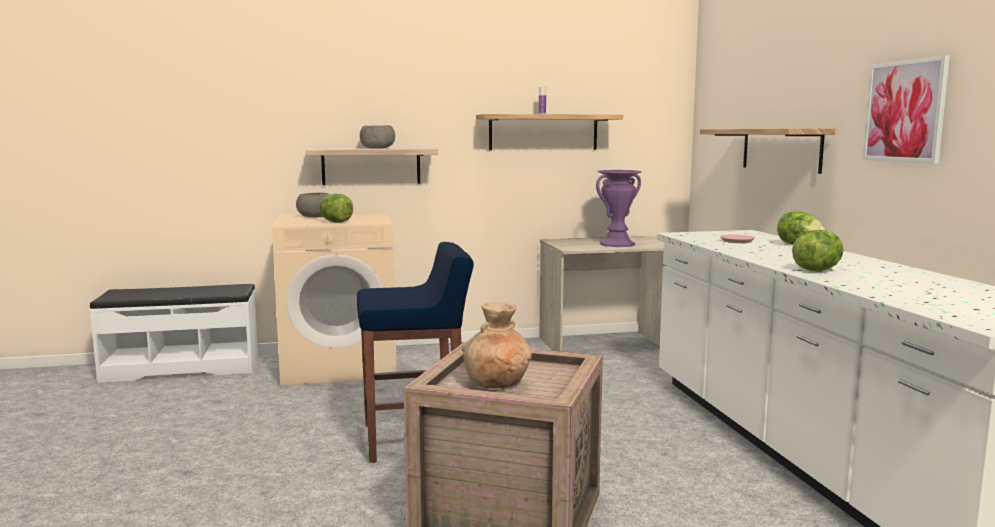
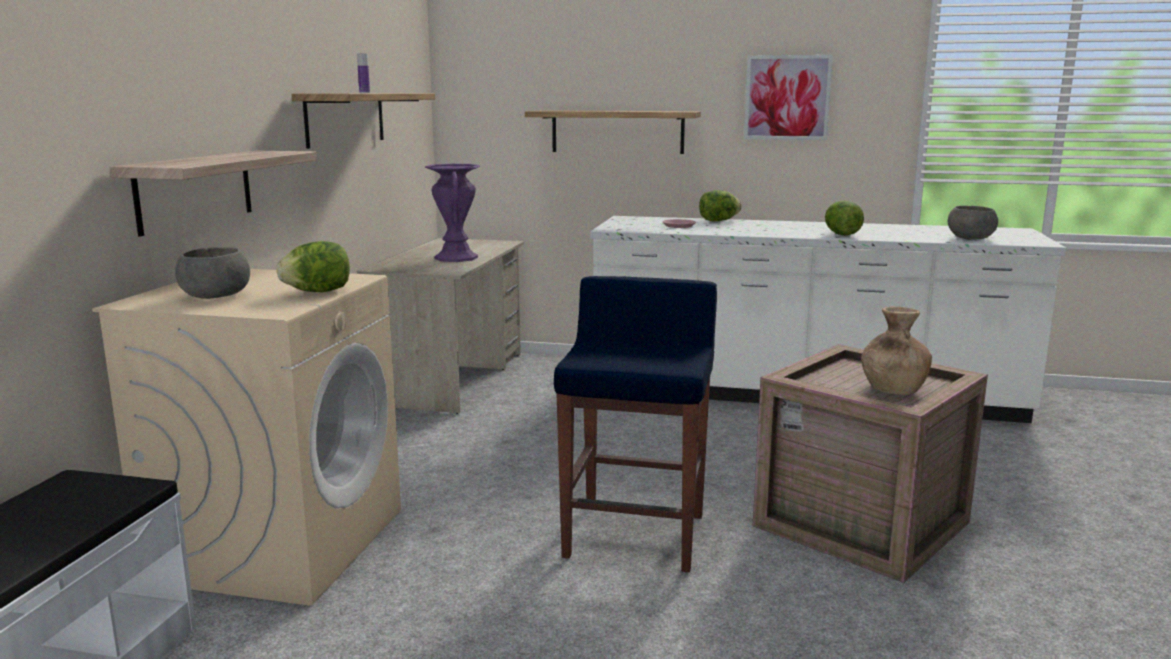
camera: 65 degrees left, 5 degrees up
(377, 148) = (235, 156): grey bowl -> grey bowl (971, 238)

